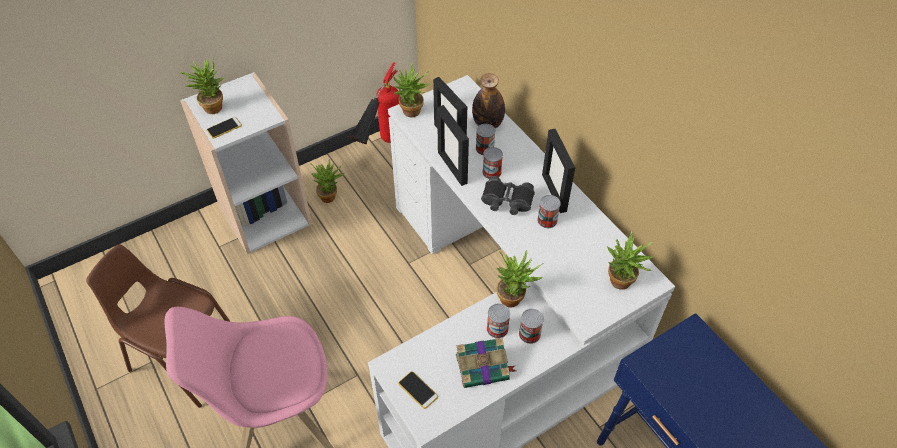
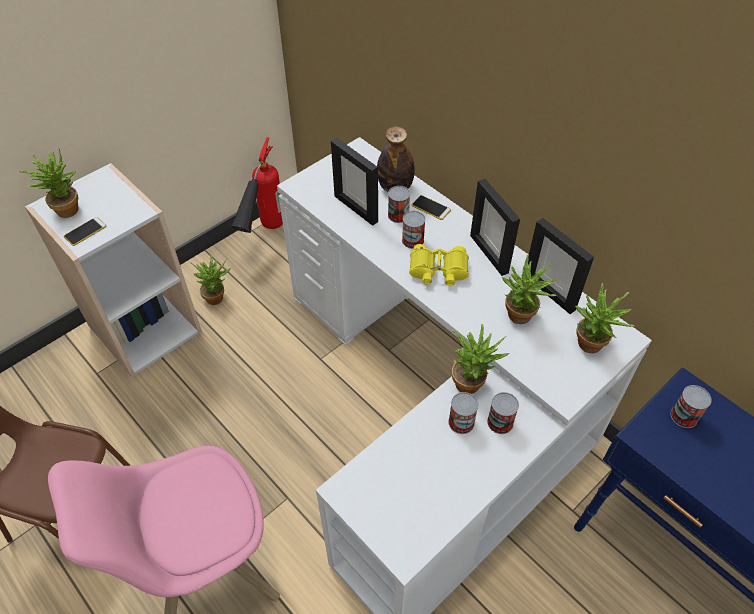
camera: 10 degrees left, 0 degrees up
(410, 114) = (305, 188): potted plant -> potted plant (520, 319)
(418, 390) = (384, 514): phone -> phone (431, 208)
(453, 167) = (367, 241): picture frame -> picture frame (550, 292)
(483, 367) = (456, 472): book -> none
(507, 201) = (438, 271): black binoculars -> yellow binoculars
(547, 220) = (489, 286): can -> can (684, 416)

